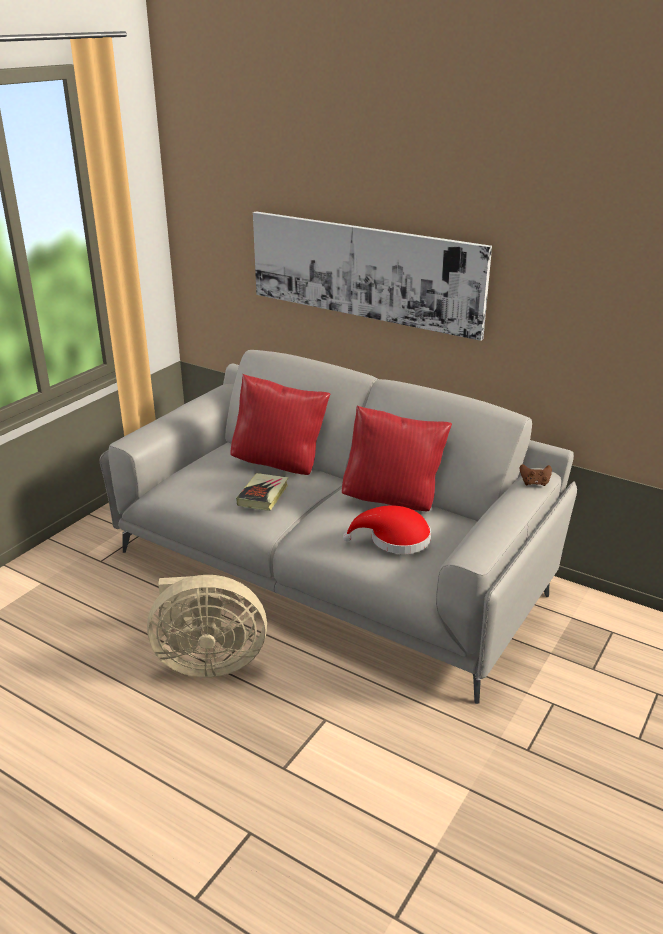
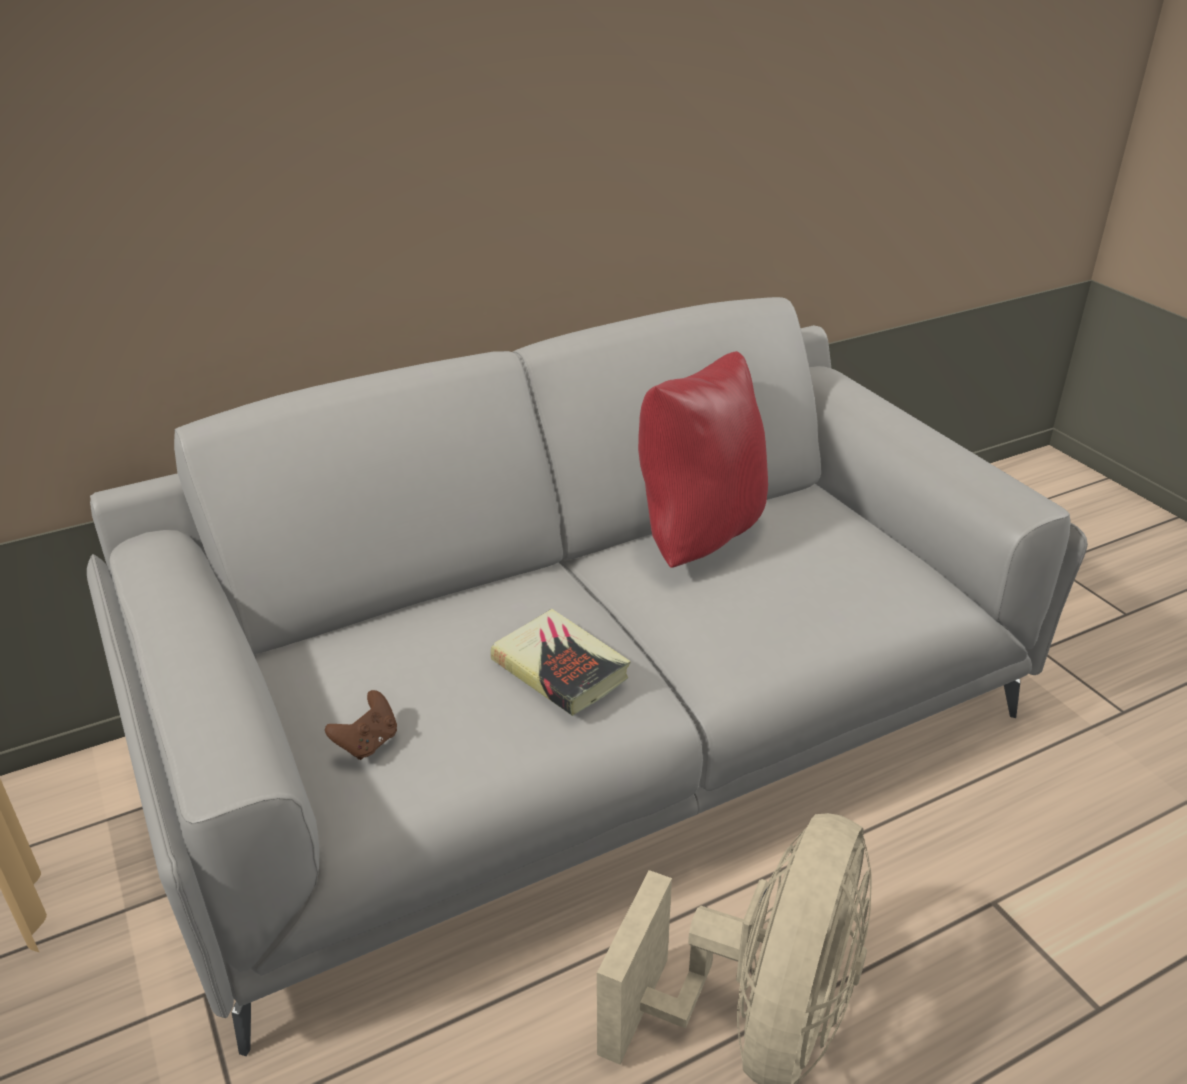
camera: 60 degrees left, 5 degrees up
(280, 464) = (453, 611): red pillow -> none
(364, 271) = (409, 142): picture -> none
(394, 539) = (828, 574): red hat -> none
(534, 483) = (850, 386): brown game controller -> brown game controller (368, 743)

